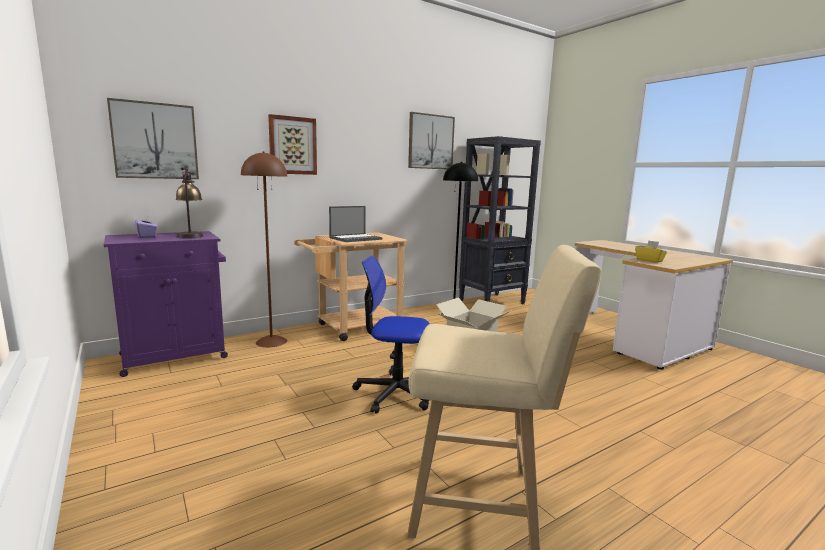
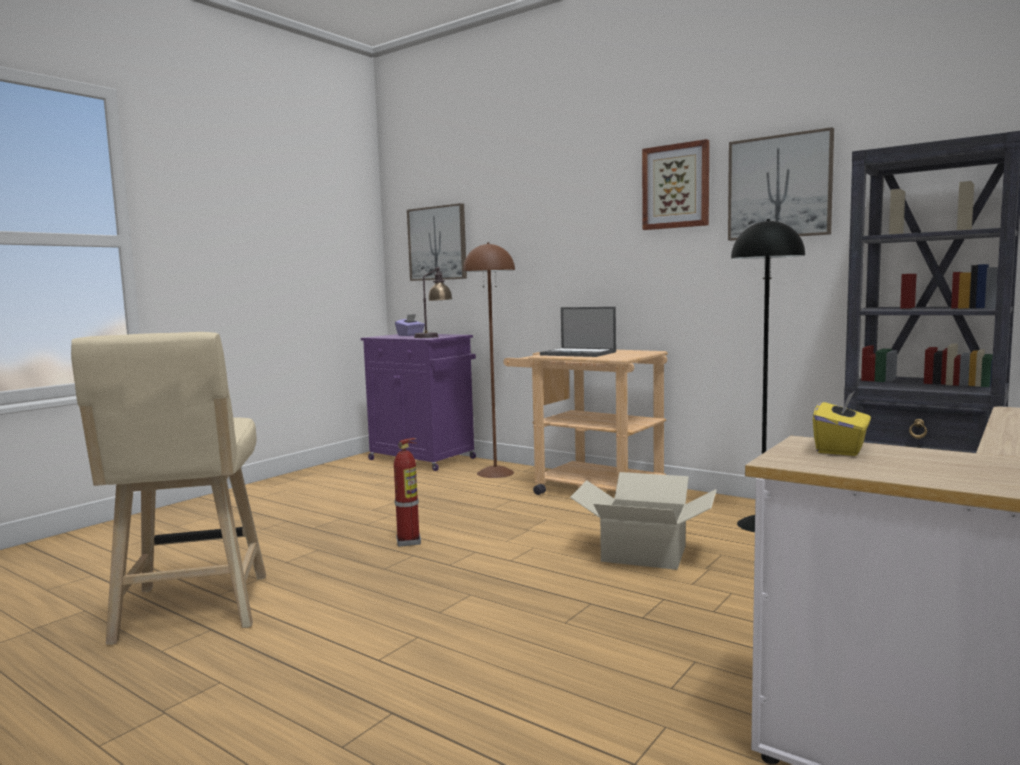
camera: 70 degrees right, 5 degrees down
(292, 145) = (553, 229): picture -> picture (676, 186)
(395, 393) = (409, 541): office chair -> fire extinguisher

